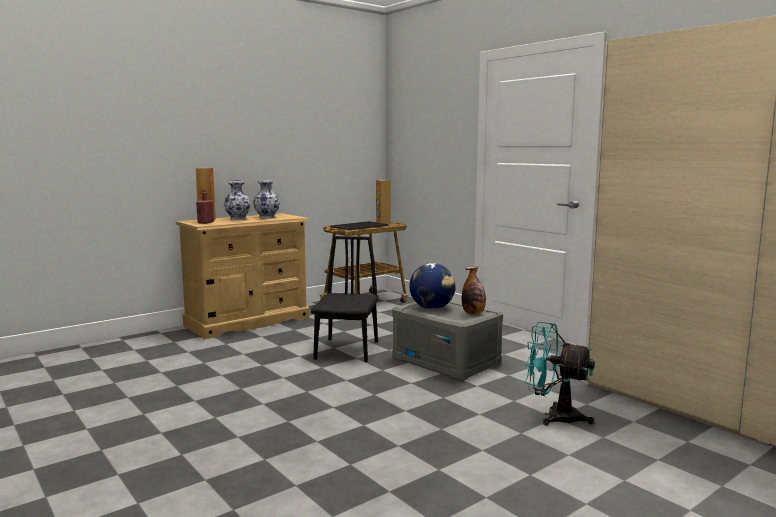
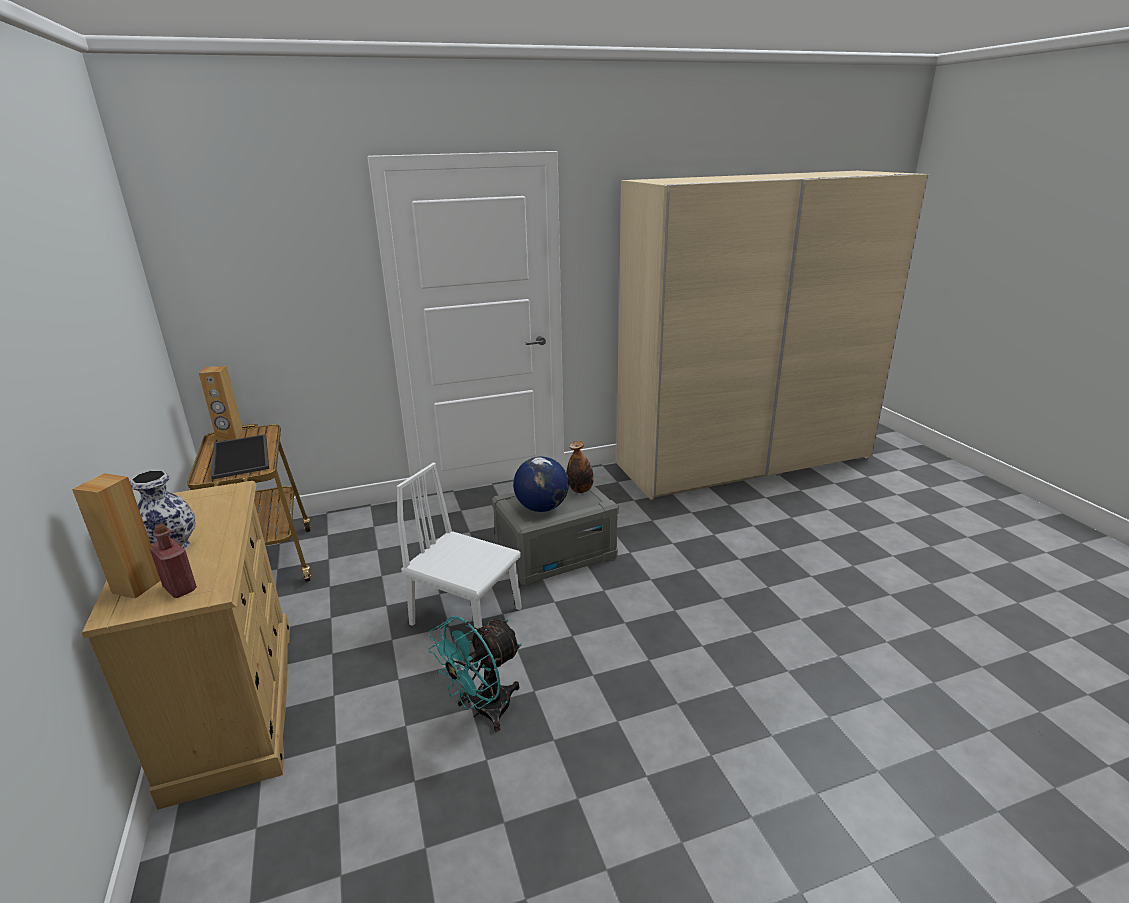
camera: 70 degrees left, 15 degrees up
(266, 217) = (195, 516): vase -> none
(347, 350) = (466, 616): black chair -> white chair
(554, 416) = (710, 533): turquoise fan -> turquoise fan (483, 711)

